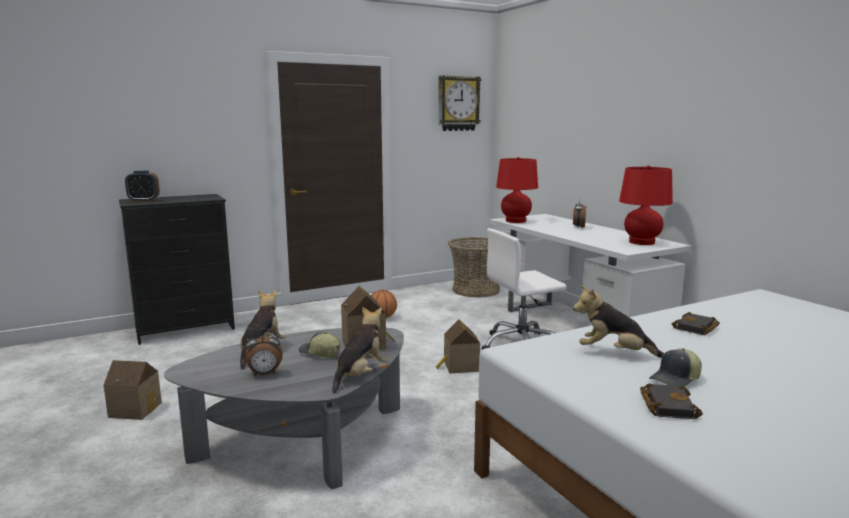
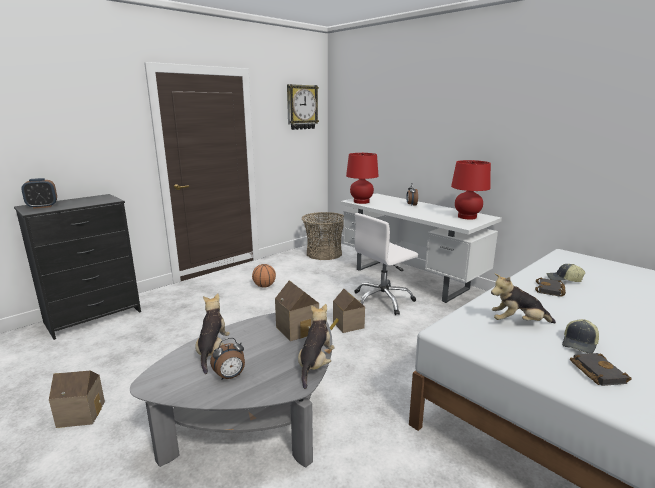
camera: 15 degrees left, 5 degrees up
(319, 353) = (265, 345): cap -> cap (563, 279)

